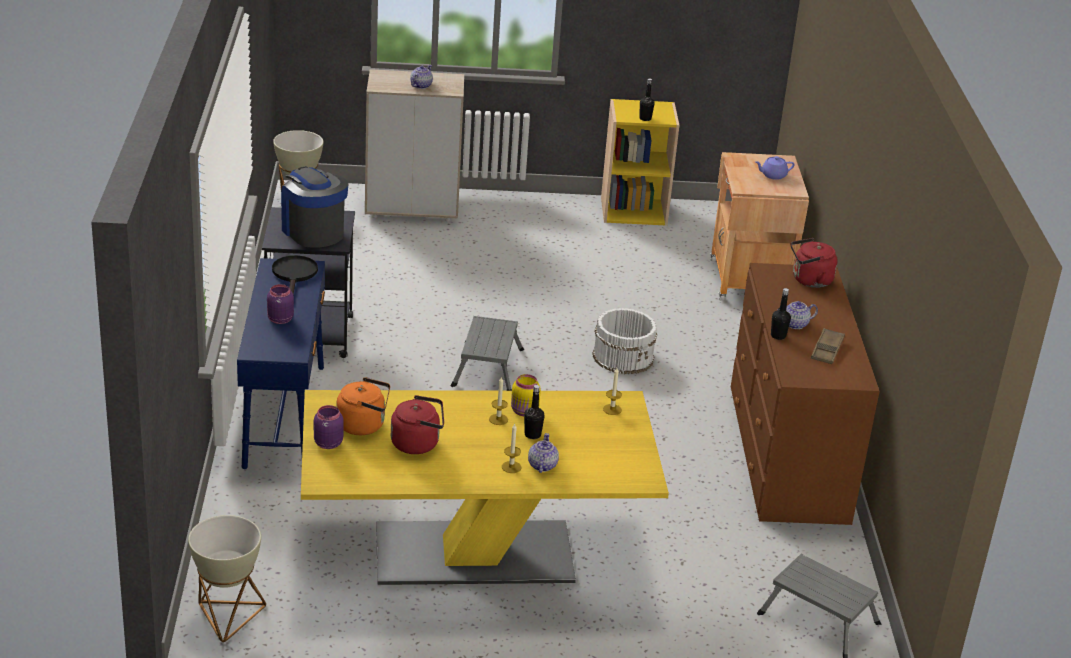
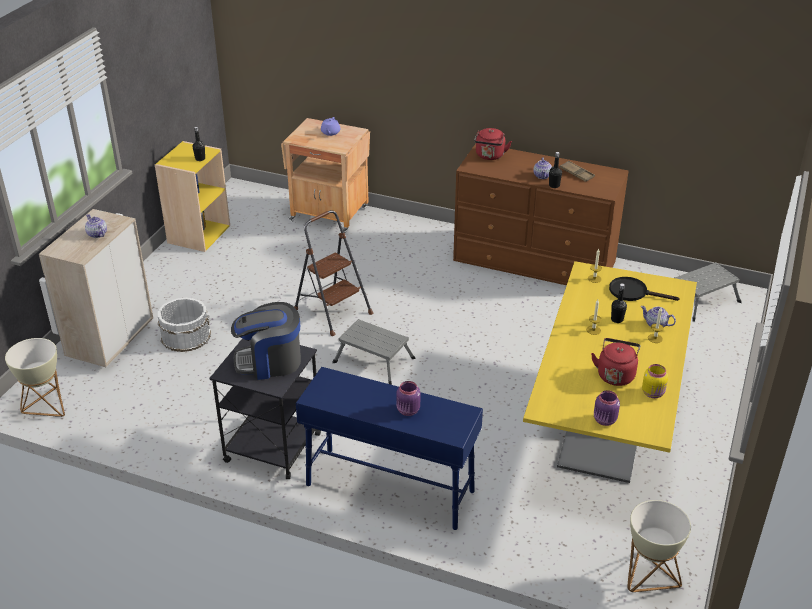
camera: 65 degrees left, 5 degrees up
(294, 275) = (338, 388): black frying pan -> black frying pan (633, 292)
(364, 425) = (584, 396): orange kettle -> none
(524, 412) = (586, 316): yellow jar -> yellow jar (653, 393)
(560, 322) = (331, 309): none -> brown step ladder
(623, 357) = (393, 293): white bucket -> white bucket (186, 336)

